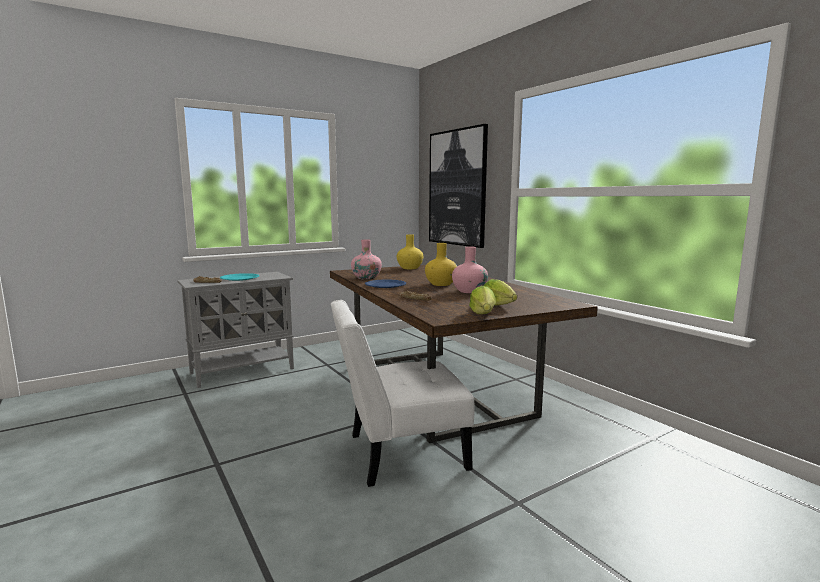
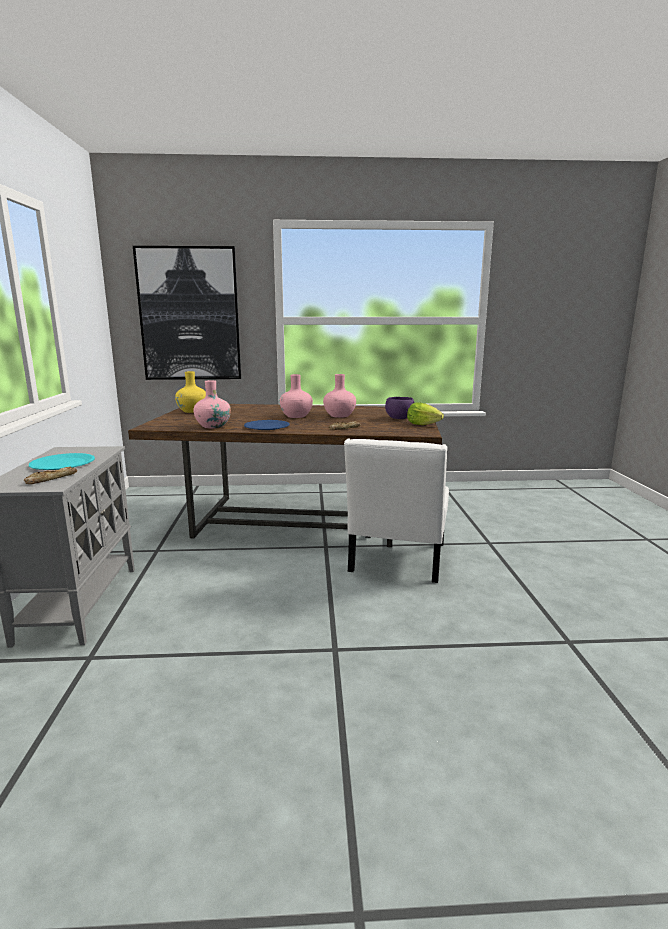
camera: 60 degrees left, 5 degrees up
(441, 284) = (296, 416): yellow vase -> pink vase
(498, 305) = (399, 418): lettuce -> purple bowl

